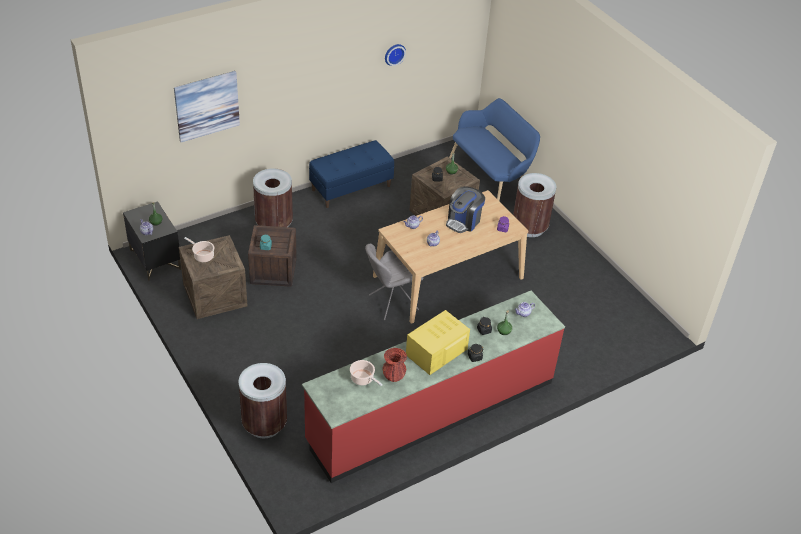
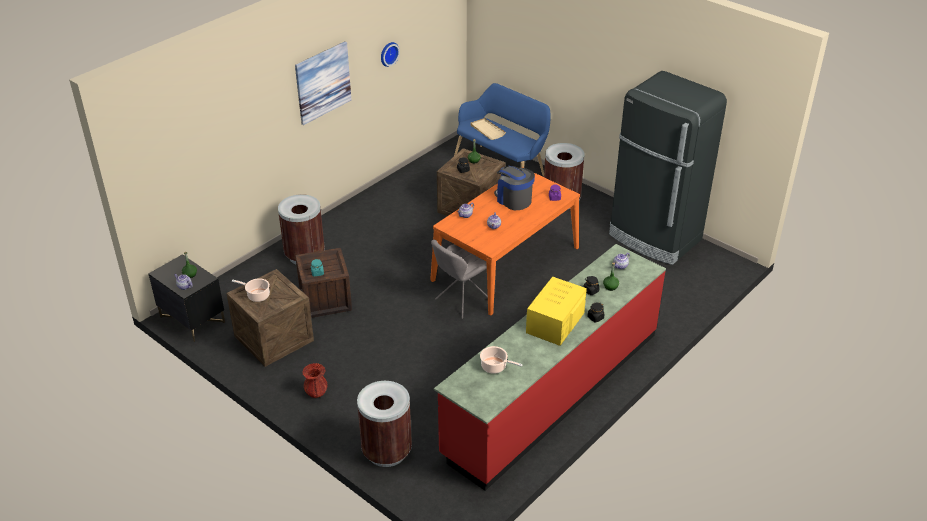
camera: 15 degrees left, 5 degrees down
(207, 106) = (219, 136): picture -> picture (323, 82)
(351, 187) = (368, 204): blue bench -> none
(393, 376) = (525, 356): red vase -> red vase (316, 392)
(448, 277) = (506, 263): beige dining table -> orange dining table
(463, 221) = (513, 200): coffee machine -> coffee machine turned 120 degrees clockwise
(479, 143) = (487, 130): none -> beige tray
(600, 287) = (654, 238): none -> black fridge

